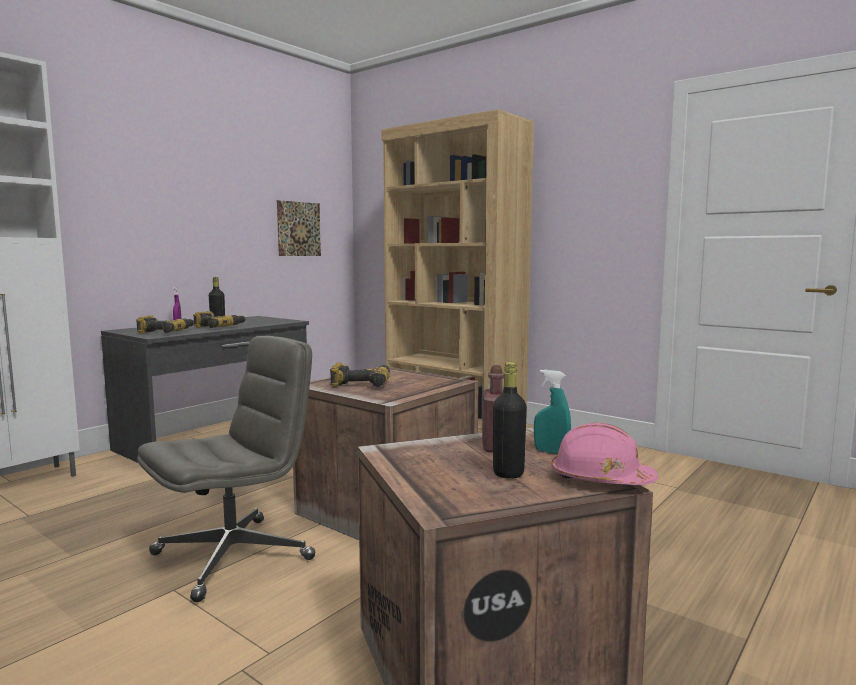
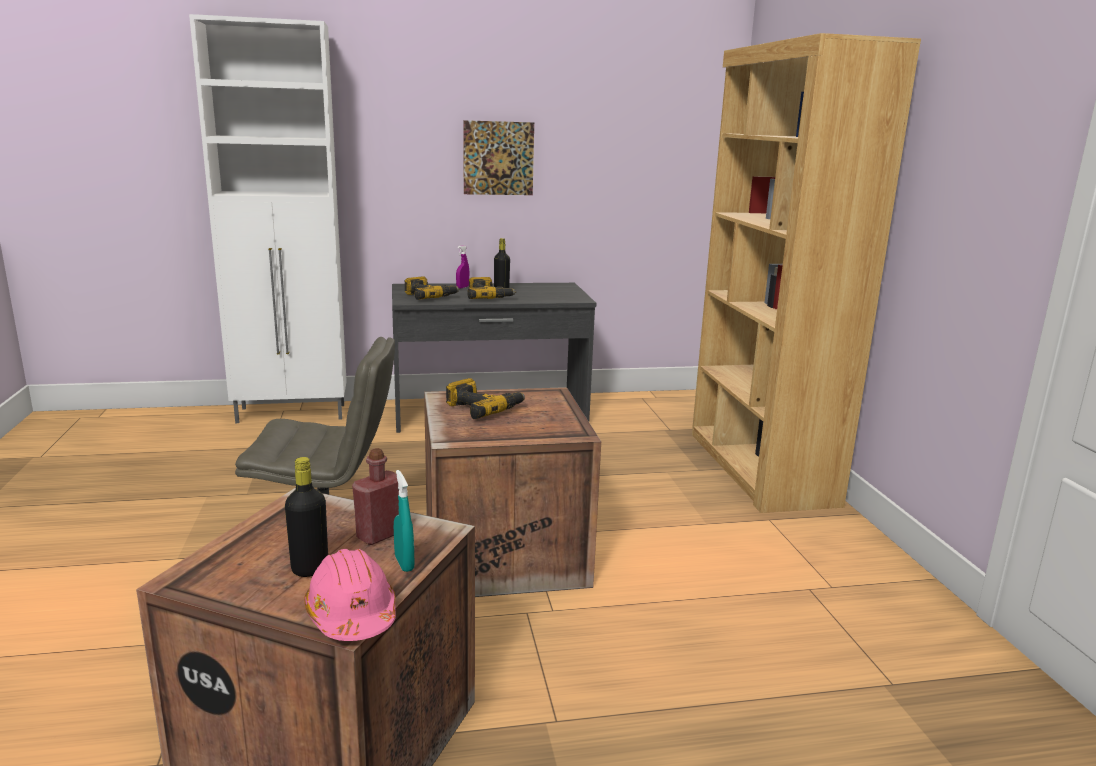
camera: 40 degrees right, 10 degrees up
(299, 229) = (646, 177): picture -> picture (498, 158)

